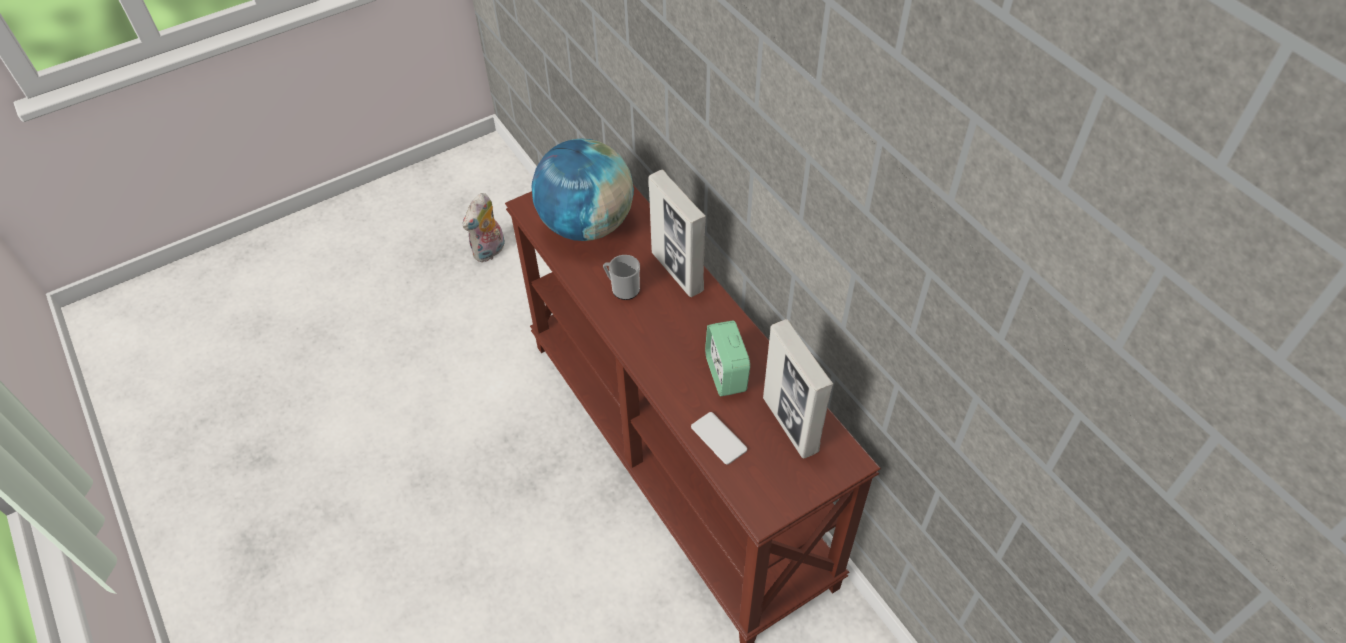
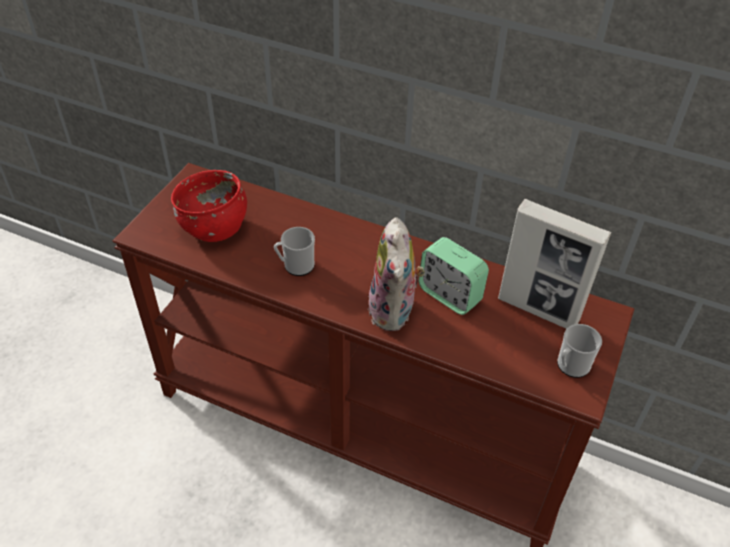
camera: 35 degrees left, 5 degrees down
(490, 252) = (53, 331): plush toy -> plush toy (394, 311)
(586, 225) = (214, 227): globe -> red bowl
(677, 272) = (334, 231): picture frame -> none
(718, 438) = (491, 351): phone -> none
(773, 485) = (570, 366): none -> mug

